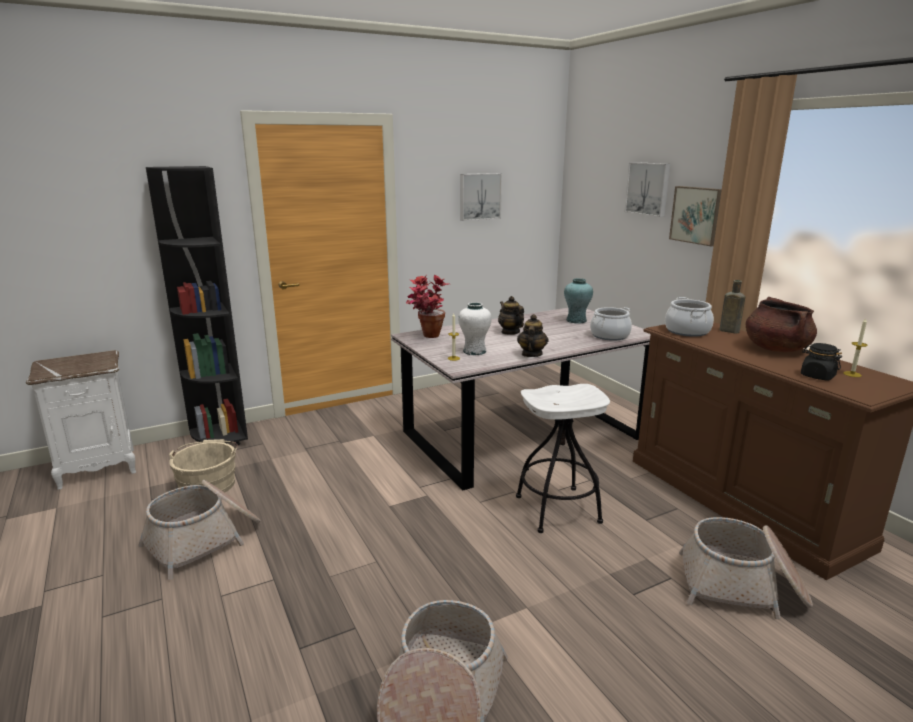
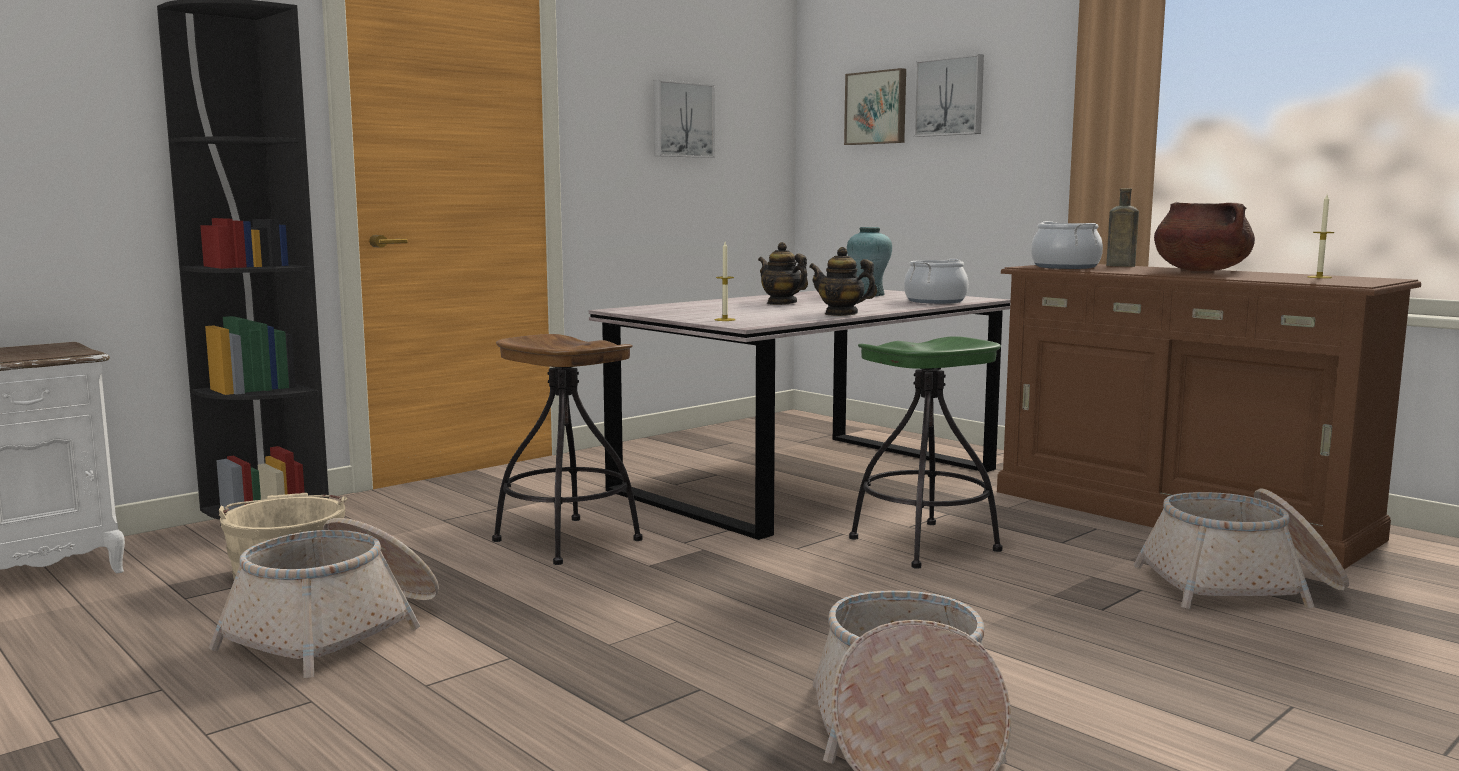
camera: 15 degrees left, 10 degrees down
(358, 475) = (567, 540): none -> brown stool
(426, 337) = (653, 309): potted plant -> none
(474, 351) = (749, 315): white vase -> none
(531, 354) = (841, 314): teapot -> teapot turned 60 degrees counterclockwise
(557, 509) = (923, 544): white stool -> green stool
(697, 215) = (1035, 122): picture -> picture (877, 108)
(817, 376) = (1280, 279): black jar -> none

